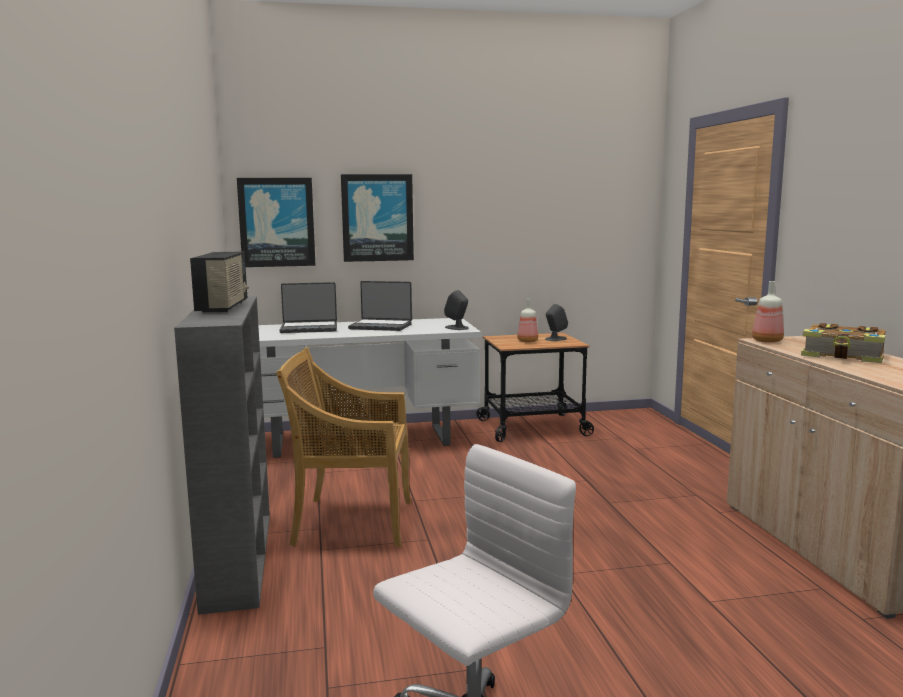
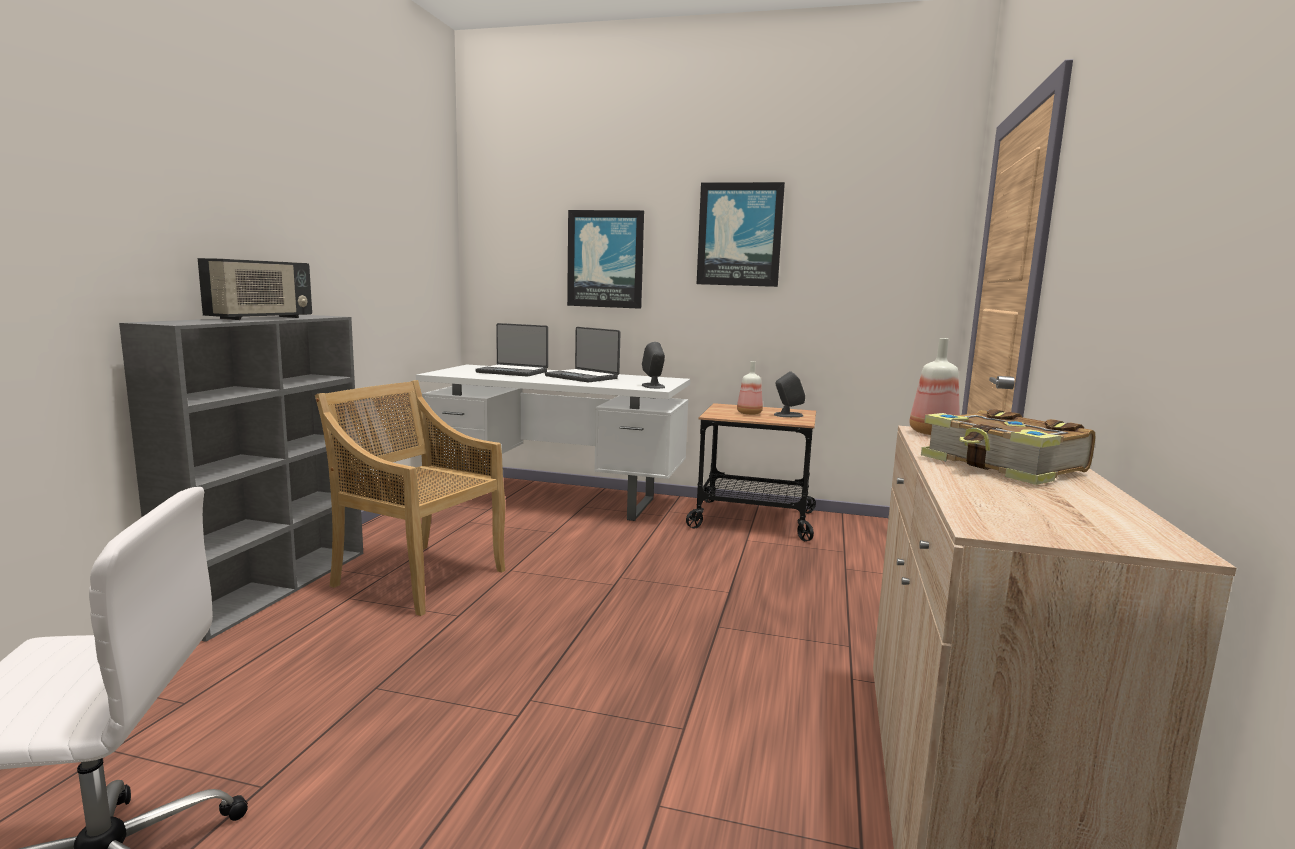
camera: 25 degrees right, 0 degrees up
(277, 222) = (505, 260): picture -> picture (739, 235)

